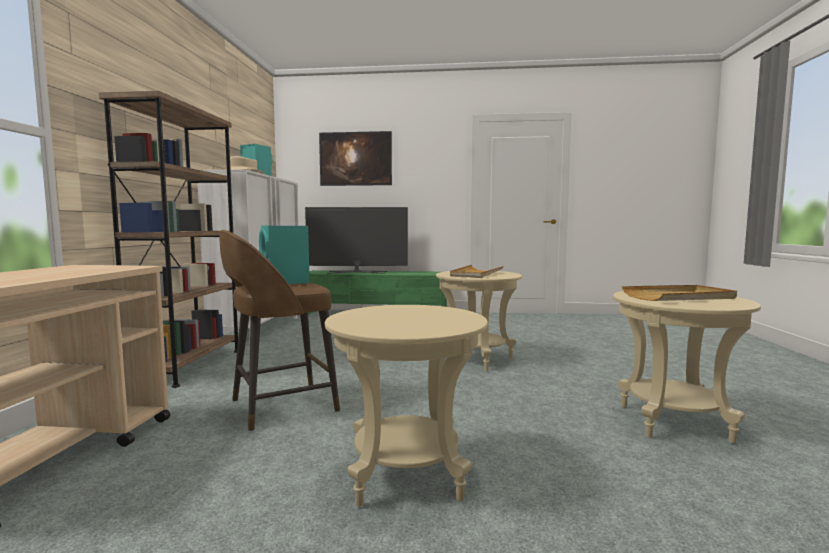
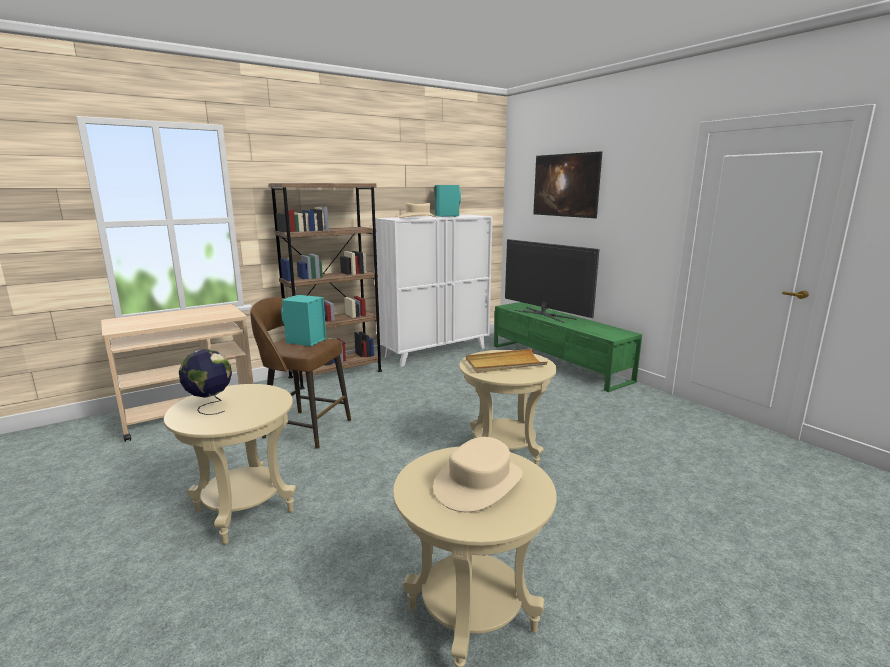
camera: 50 degrees right, 10 degrees up
(392, 322) = (210, 407): none -> globe
(679, 297) = (479, 483): beige tray -> beige hat

